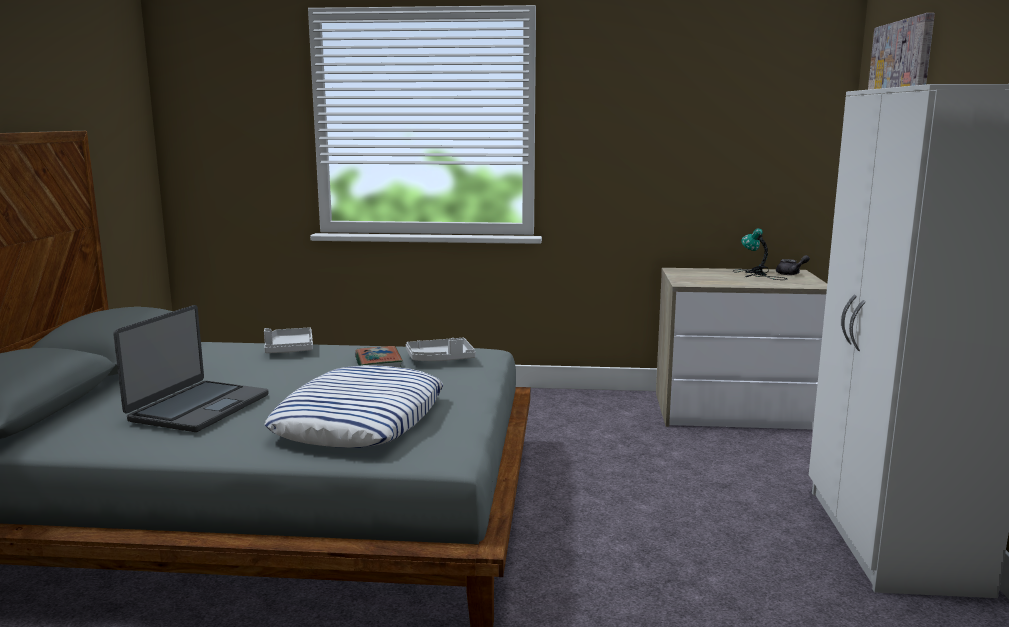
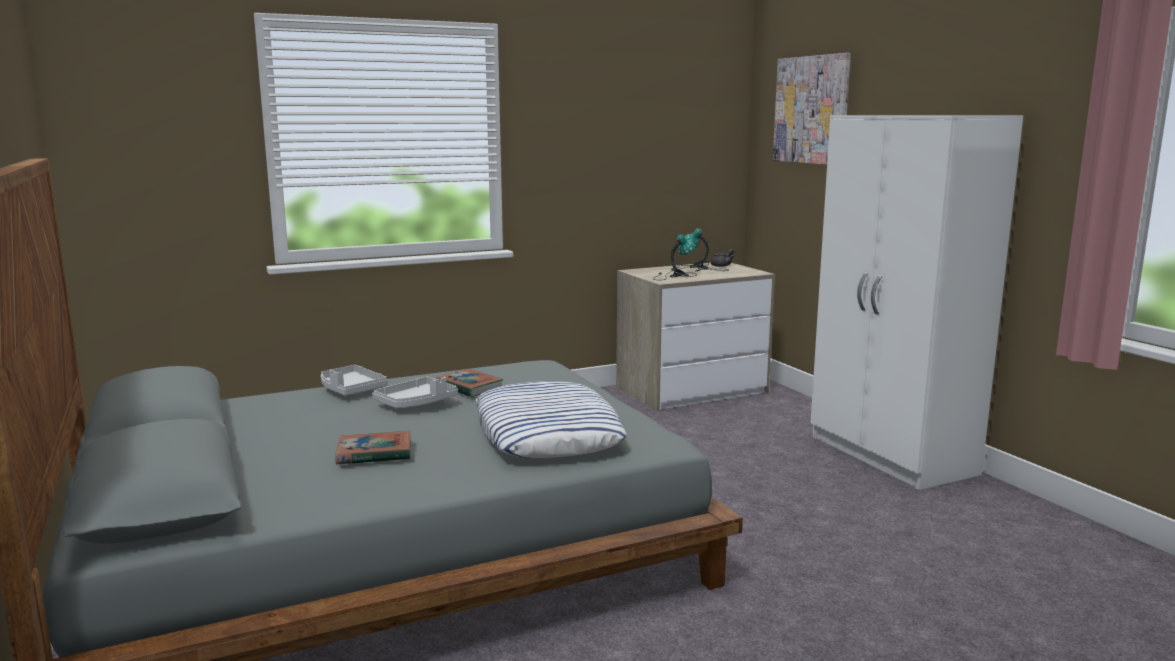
camera: 30 degrees left, 0 degrees up
(198, 407) = (374, 453): laptop -> book
(441, 359) = (518, 375): grey tray -> grey tray (416, 403)
(709, 279) = (674, 276): none -> table lamp

